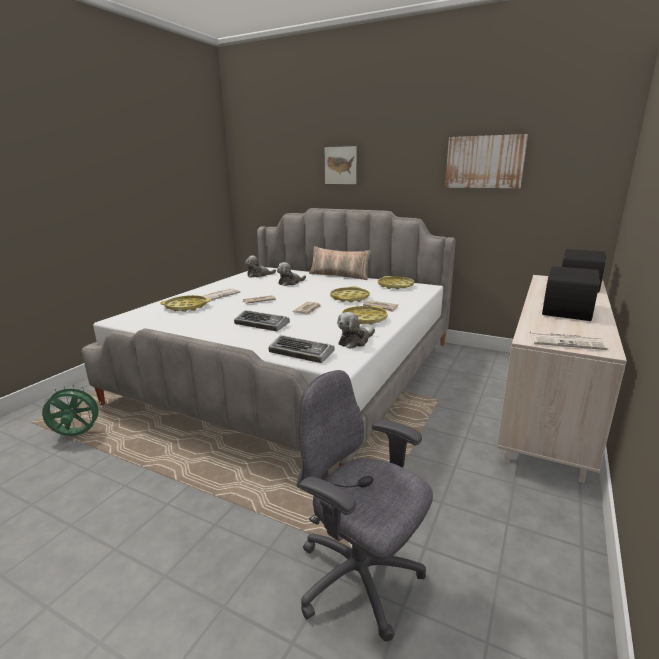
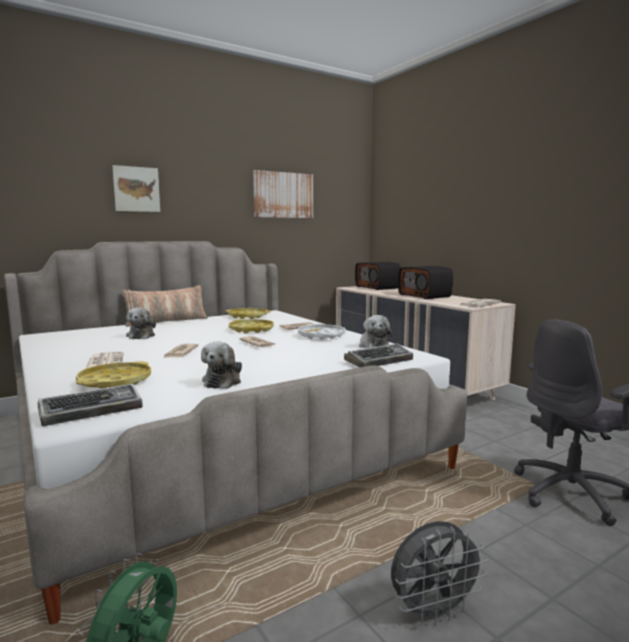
camera: 60 degrees left, 10 degrees down
(134, 514) = (433, 612): none -> grey fan
(259, 275) = (64, 340): plush toy -> plush toy (223, 381)
(262, 324) = (271, 361): keyboard -> keyboard (92, 411)
(364, 319) = (321, 336): yellow tray -> white tray

